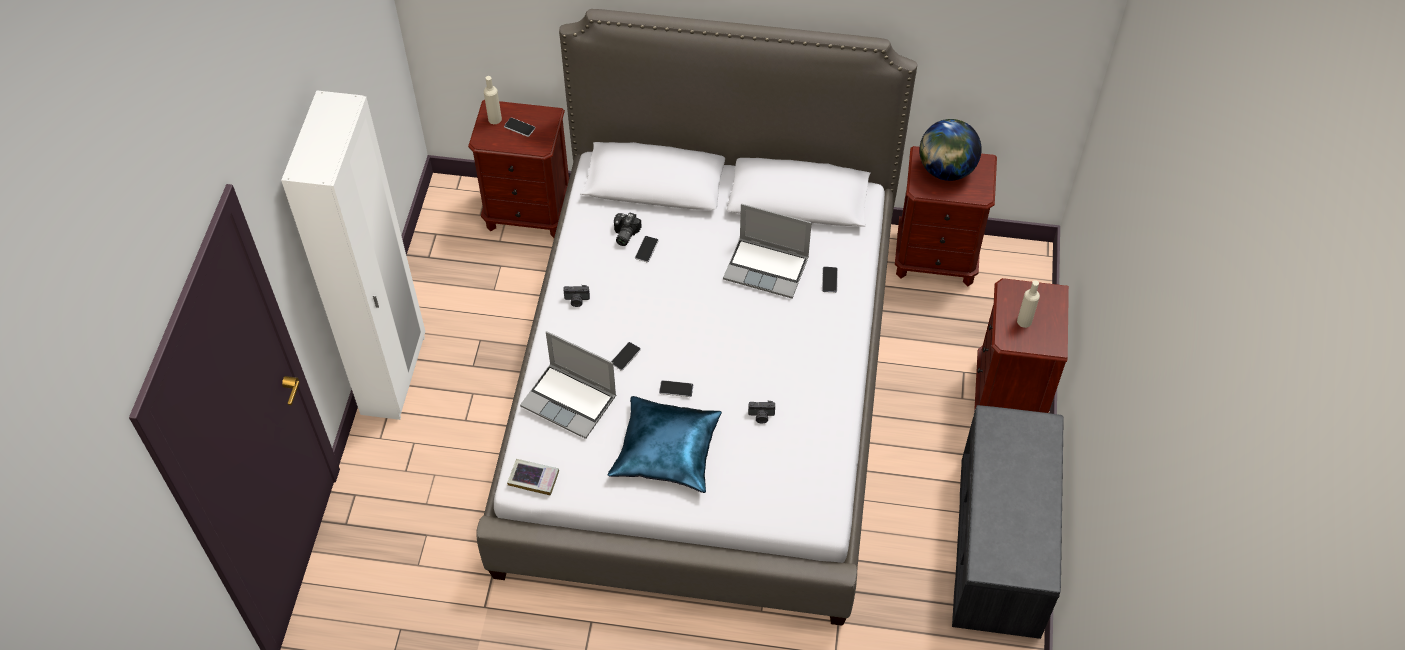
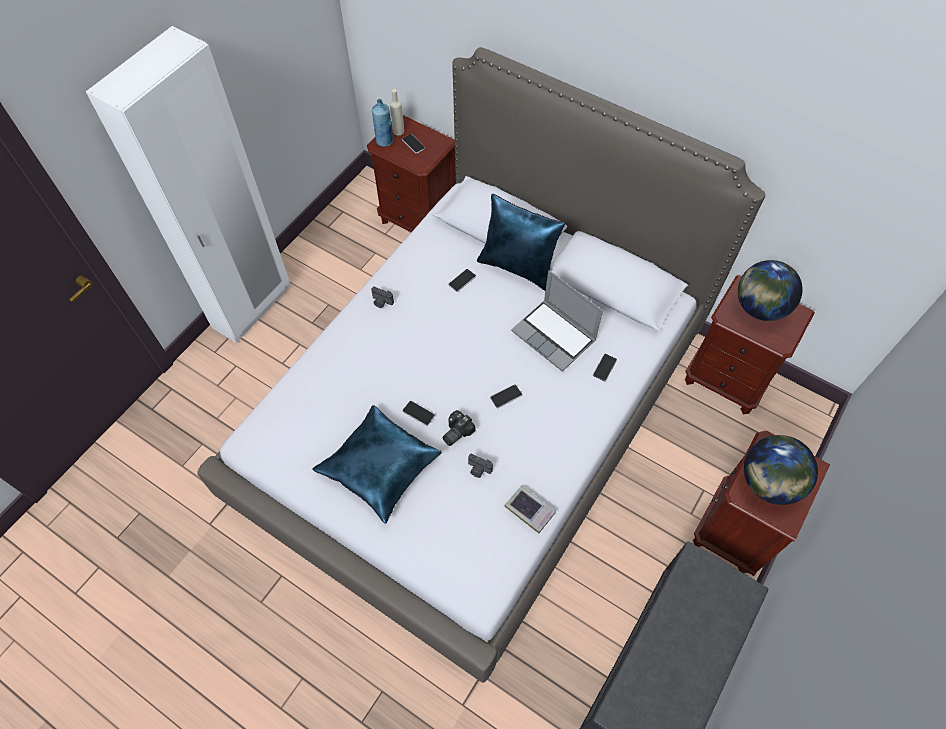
camera: 25 degrees right, 5 degrees up
(486, 135) = (384, 141): none -> blue bottle
(533, 479) = (257, 444): book -> book (530, 510)
(570, 401) = (325, 387): laptop -> none
(624, 234) = (450, 261): camera -> camera (455, 432)
(625, 356) = (392, 366): phone -> phone (506, 396)
(695, 215) = (518, 267): none -> blue pillow
(1024, 321) = (768, 482): beige bottle -> globe

